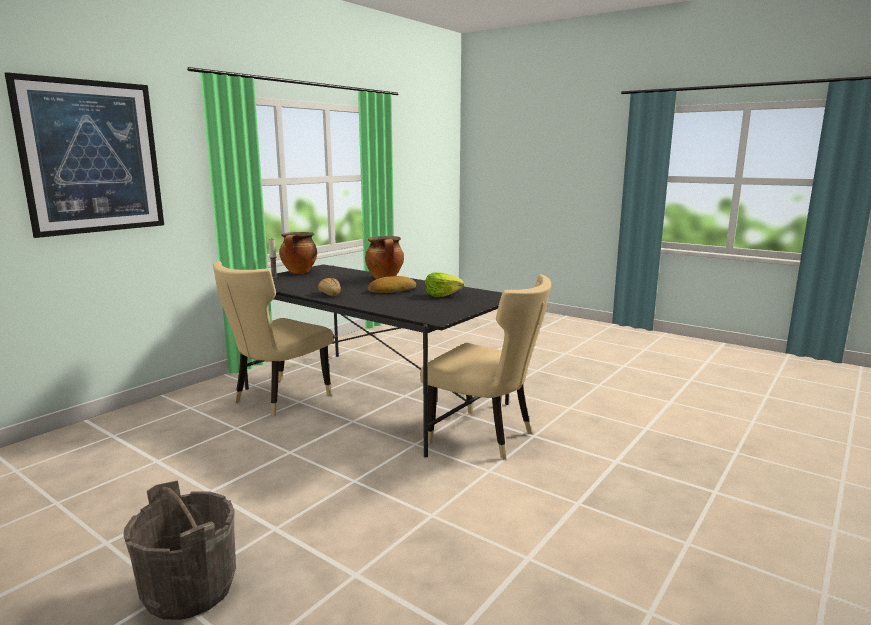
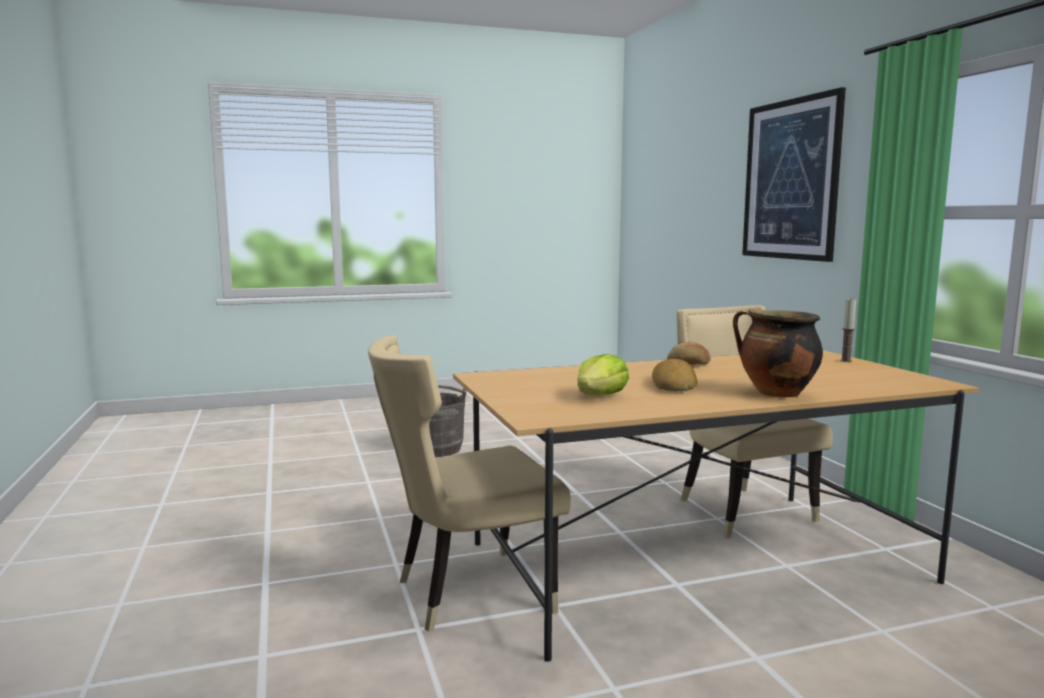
camera: 125 degrees right, 5 degrees down
(299, 272) = (880, 370): cooking pot -> none
(372, 396) = (696, 562): black dining table -> beige dining table

